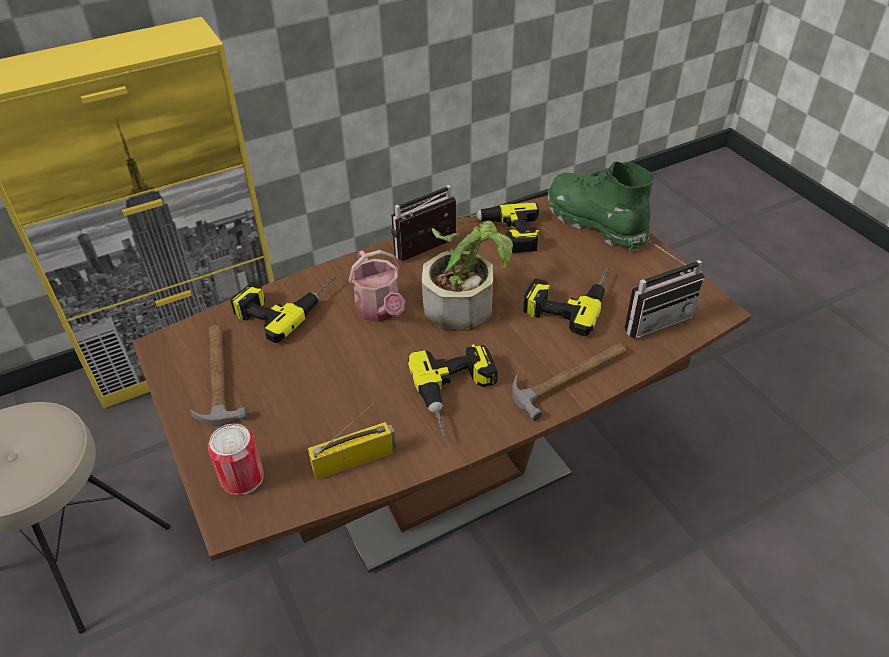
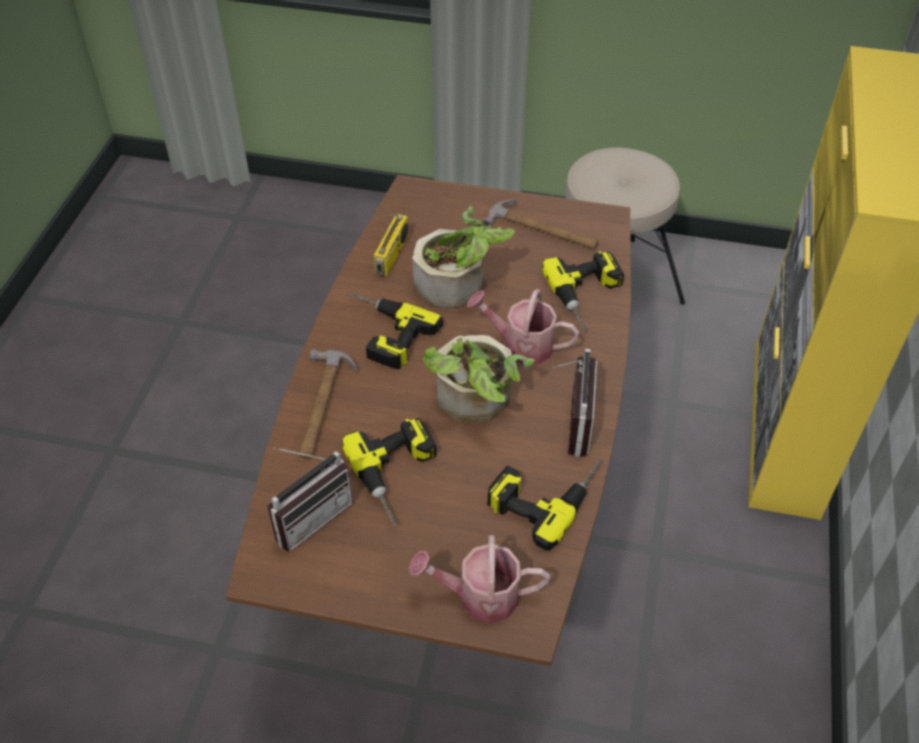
camera: 130 degrees right, 5 degrees up
(242, 477) = (437, 205): can -> none
(348, 385) = (459, 285): none -> potted plant
(595, 222) = (479, 596): green boot -> watering can
(654, 318) = (309, 515): radio -> radio turned 150 degrees counterclockwise

